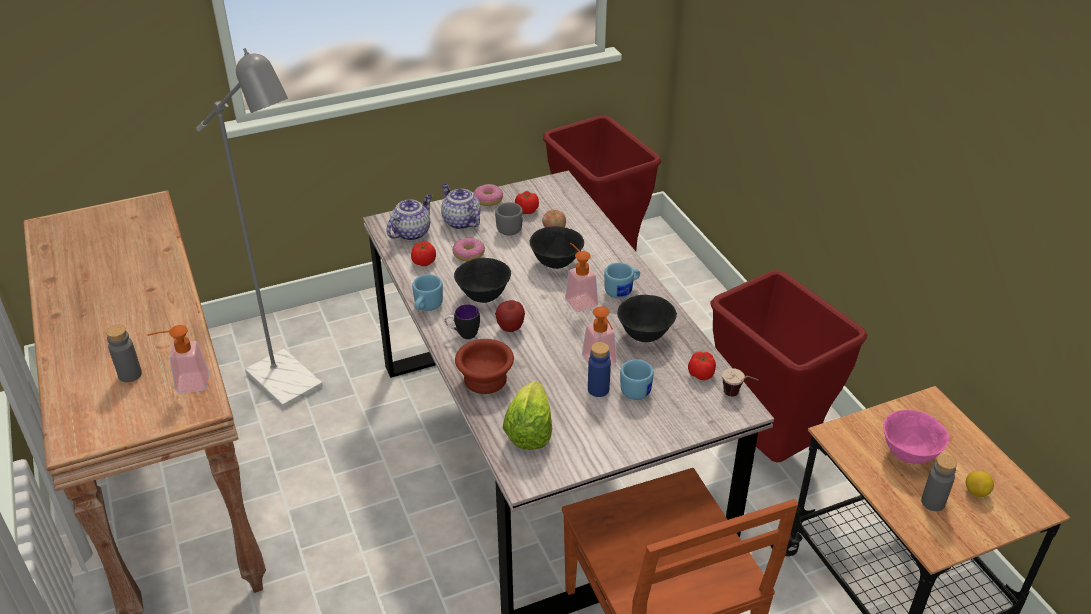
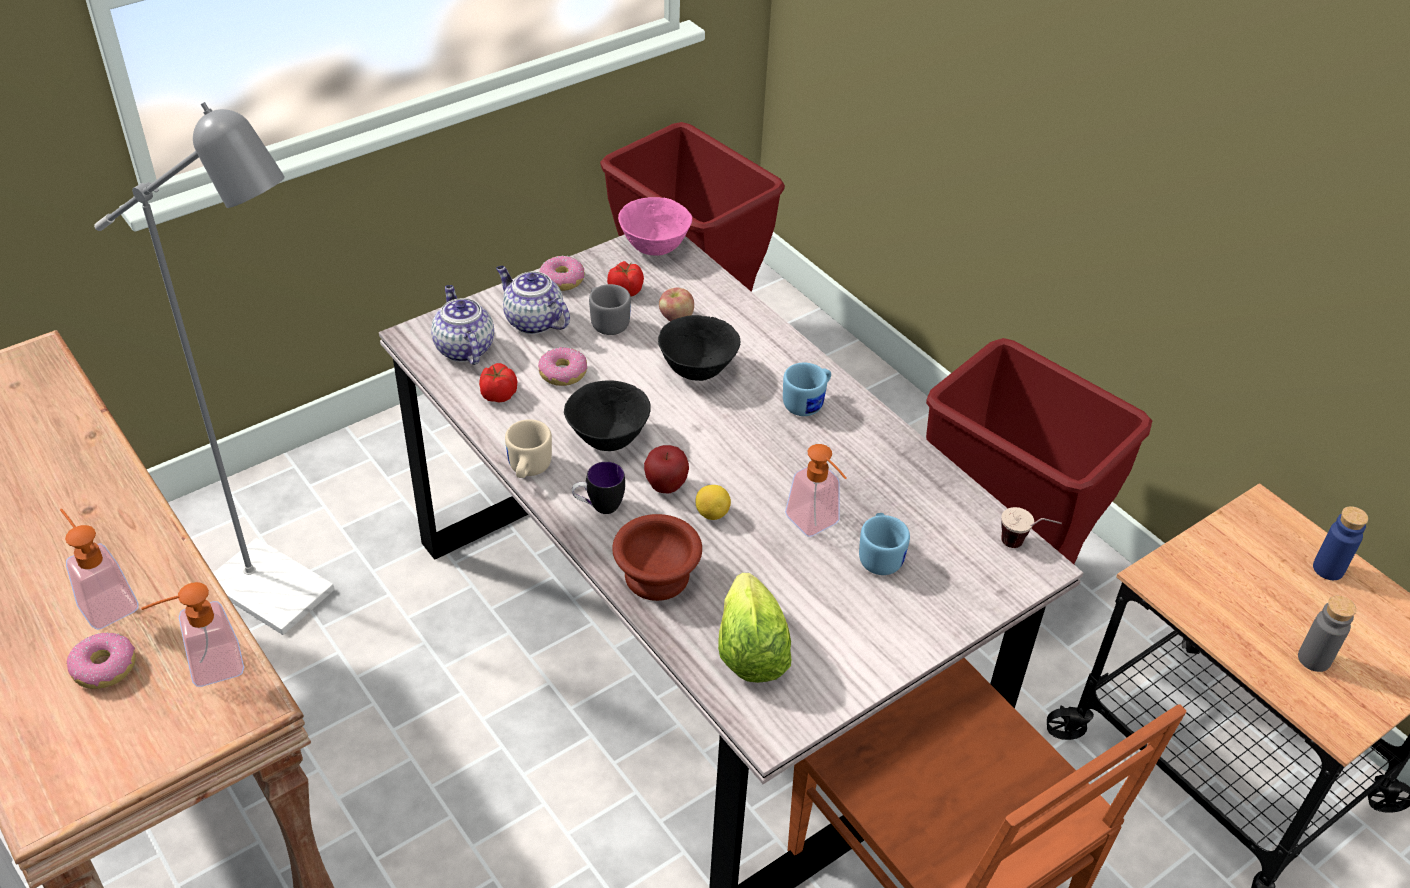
camera: 15 degrees left, 5 degrees up
(130, 374) = (105, 667): grey bottle -> donut
(411, 232) = (463, 348): teapot -> teapot turned 45 degrees counterclockwise
(426, 307) = (527, 470): blue mug -> beige mug
(578, 300) = (749, 426): soap dispenser -> soap dispenser (104, 601)
(598, 389) = (826, 566): blue bottle -> blue bottle (1328, 569)
(645, 335) = (864, 469): black bowl -> none
(701, 374) = (962, 518): tomato -> none
(909, 453) = (1260, 591): pink bowl -> pink bowl (655, 247)
(976, 492) = (1362, 633): lemon -> lemon (712, 513)

